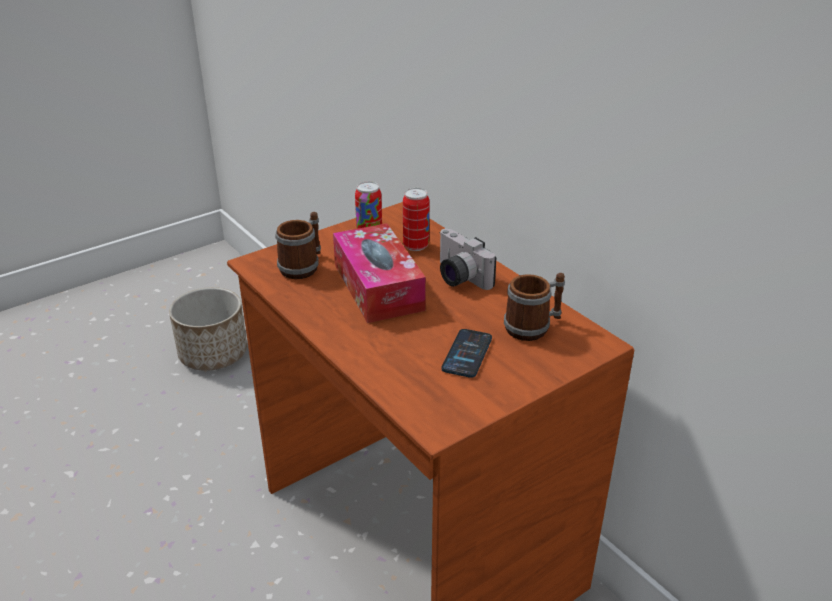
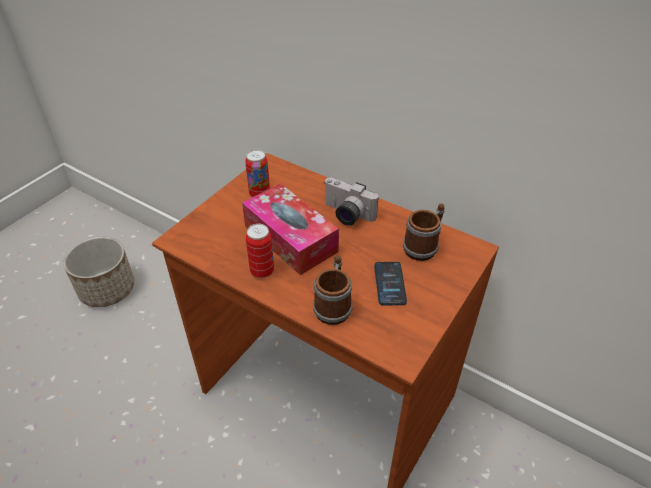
camera: 20 degrees left, 10 degrees up
(303, 266) = (220, 233): mug -> mug (333, 305)
(416, 246) = (299, 193): can -> can (262, 271)

